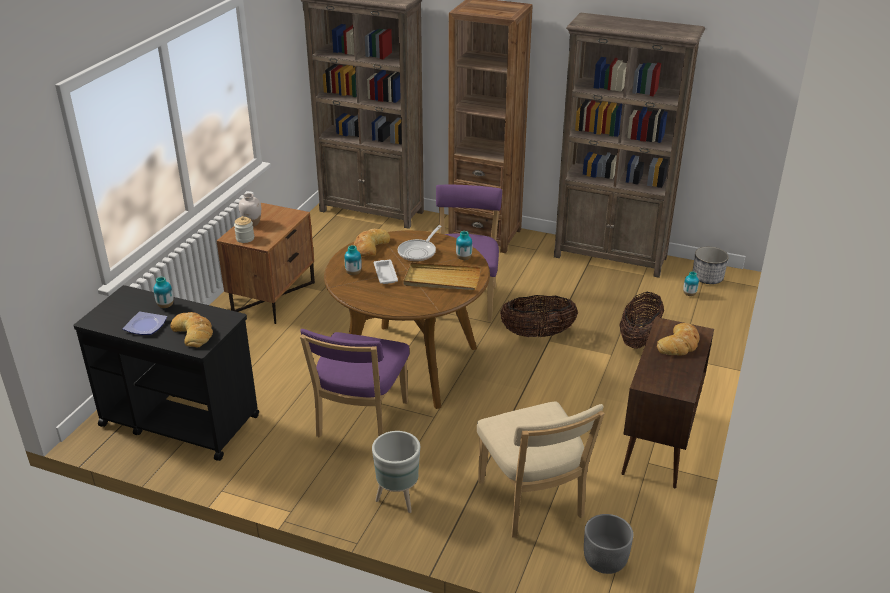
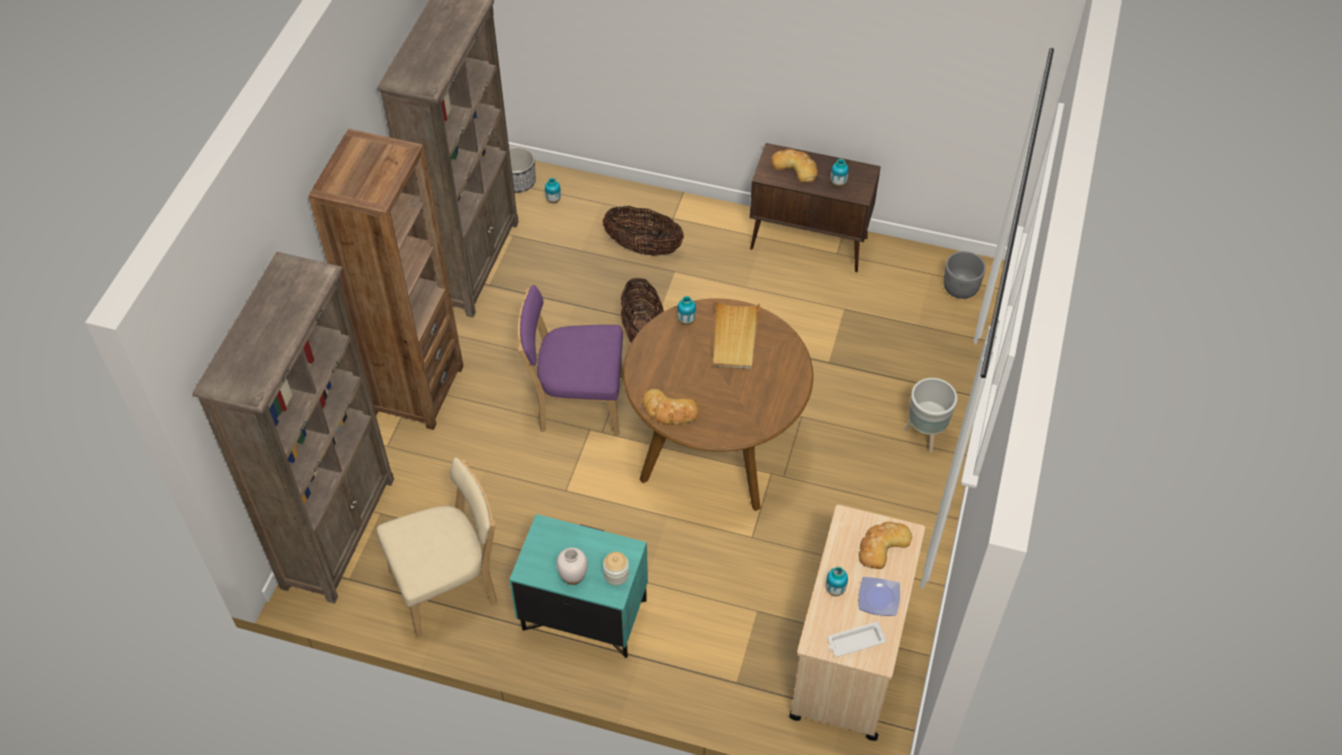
camera: 95 degrees left, 20 degrees up
(179, 420) = (849, 658): black cart -> beige cart
(273, 297) = (583, 616): brown nightstand -> turquoise nightstand
(353, 273) = (732, 419): vase -> vase (838, 183)
(360, 422) = (821, 480): purple chair -> none
(385, 274) = (729, 389): white tray -> white tray (855, 641)
(419, 252) = (676, 362): frying pan -> none
(532, 503) = (906, 335): beige chair -> beige chair (449, 586)

